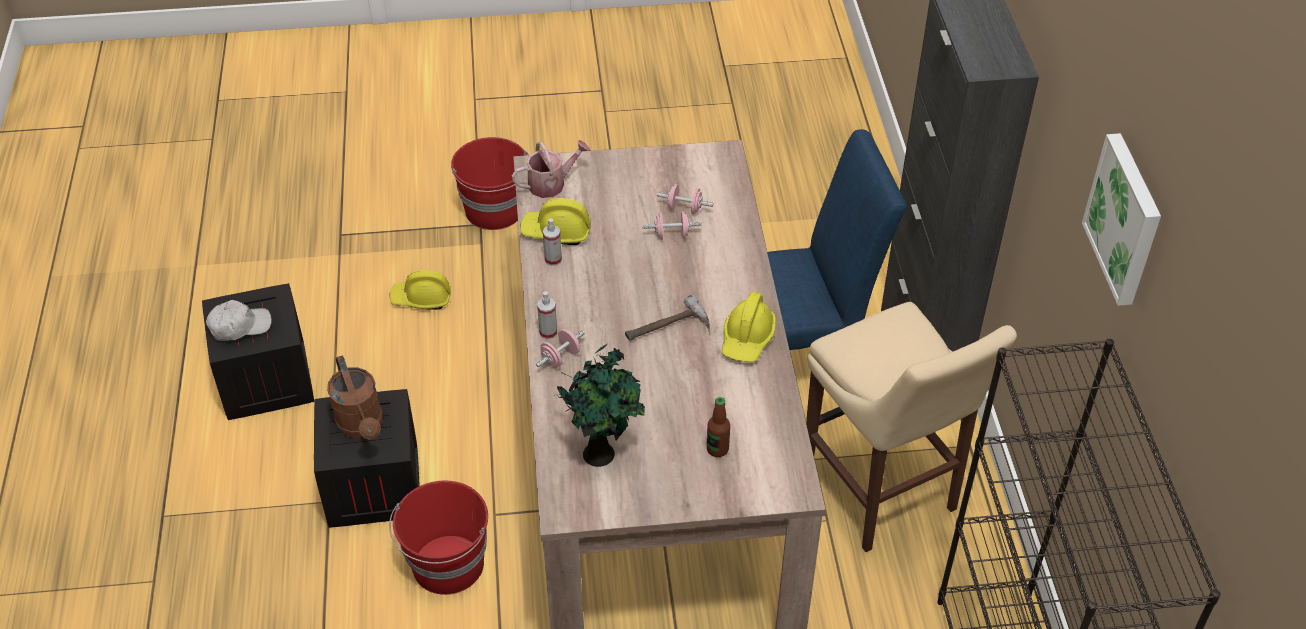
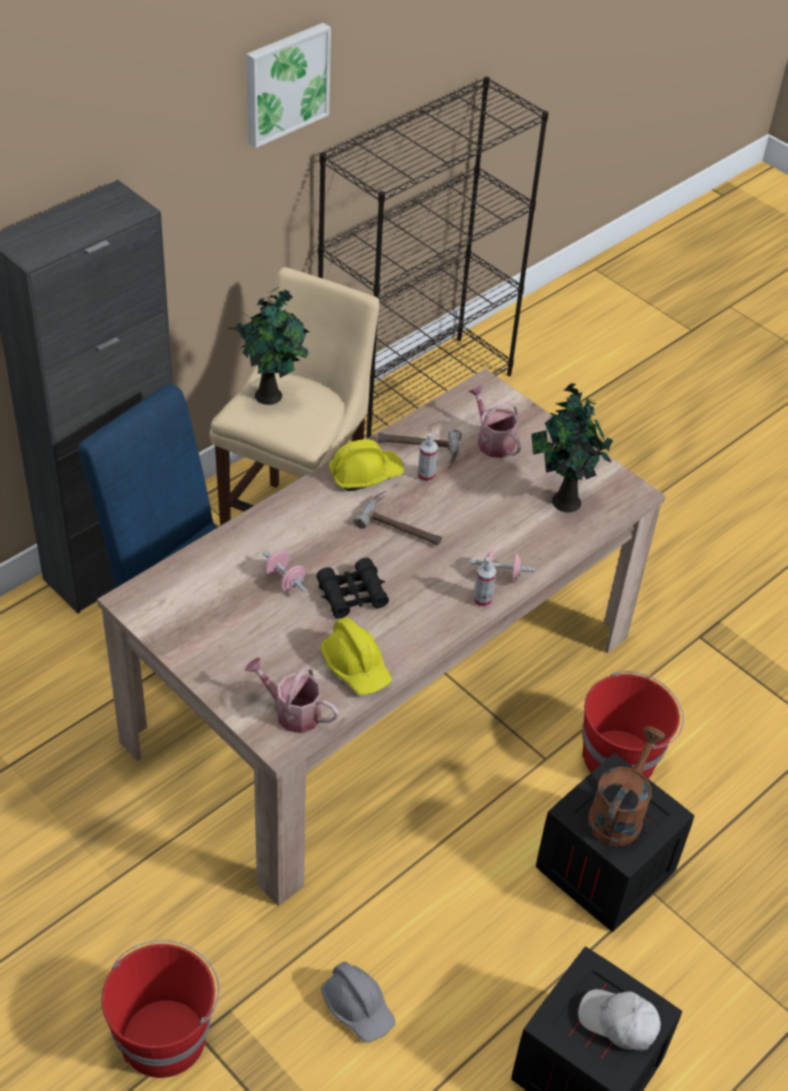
camera: 130 degrees left, 0 degrees up
(421, 298) = (358, 1007): yellow hard hat -> grey hard hat
(553, 260) = (394, 648): spray bottle -> spray bottle (426, 476)
(623, 263) = (352, 595): none -> black binoculars
(684, 209) = (240, 590): pink dumbbell -> none
(717, 449) = (492, 441): bottle -> watering can
(748, 389) = (418, 450): none -> hammer
(914, 347) = (271, 395): none -> potted plant

